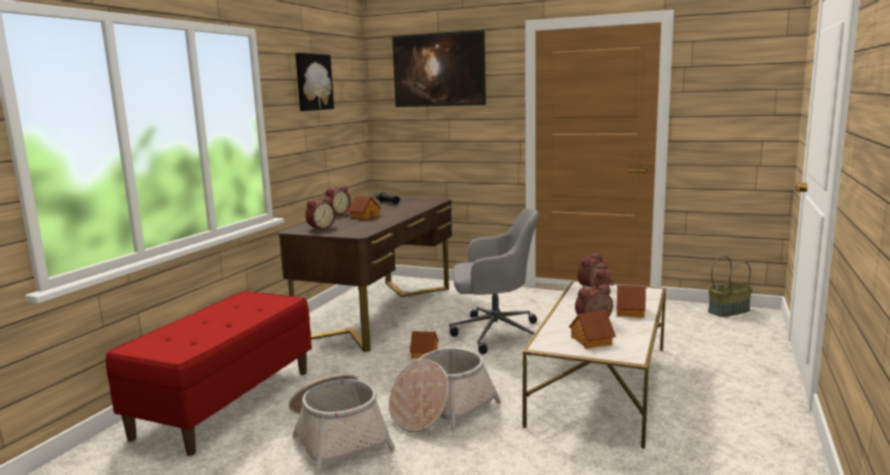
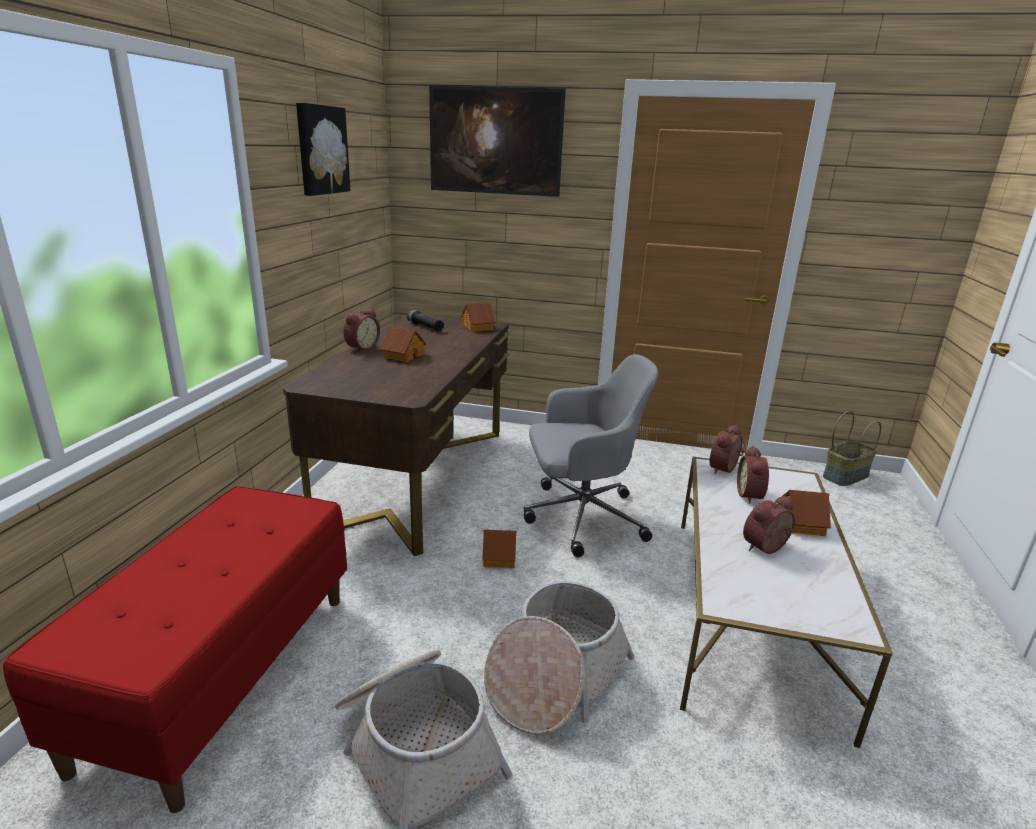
camera: 10 degrees left, 10 degrees up
(320, 228) = (346, 380): alarm clock -> none
(590, 341) = (782, 591): toy house -> toy house (477, 327)

